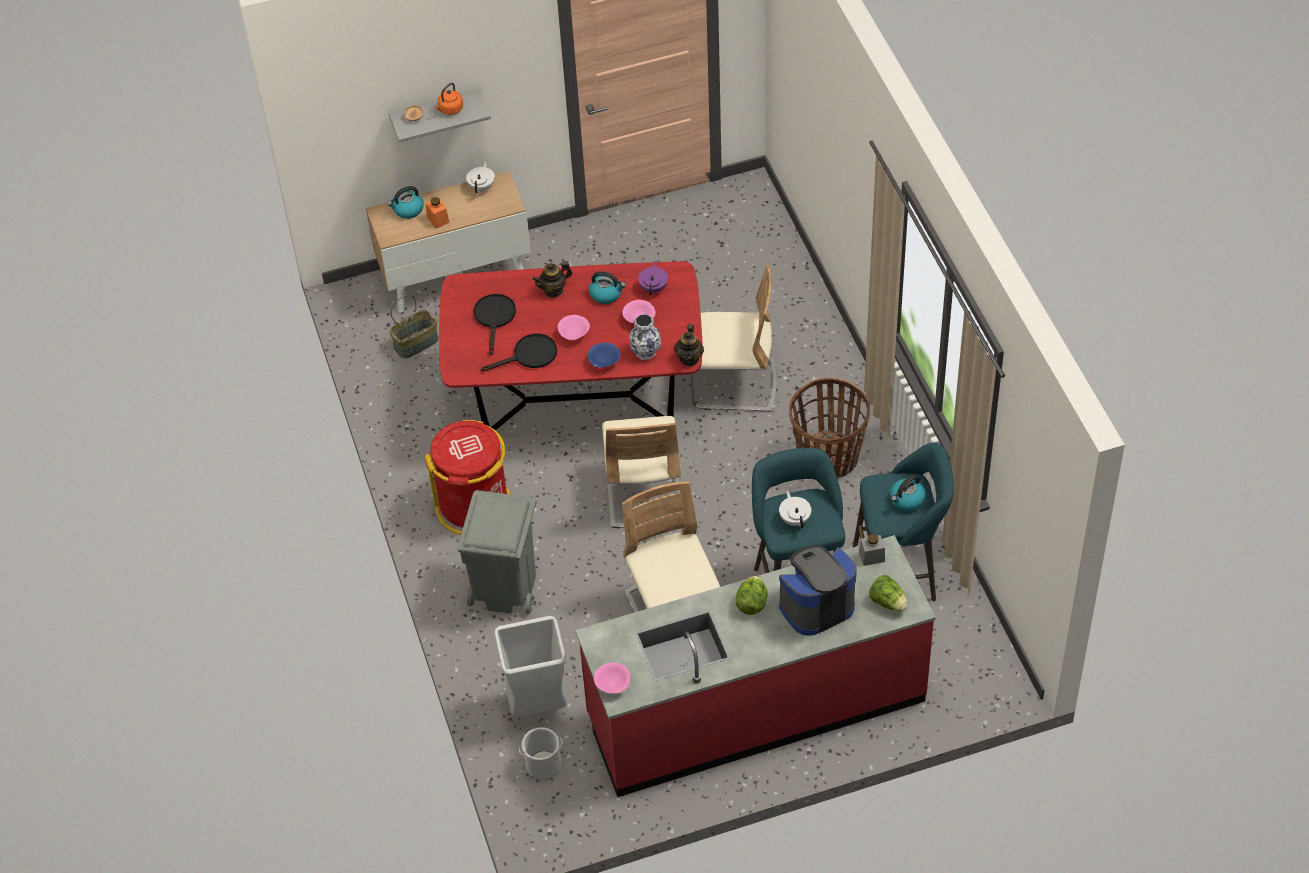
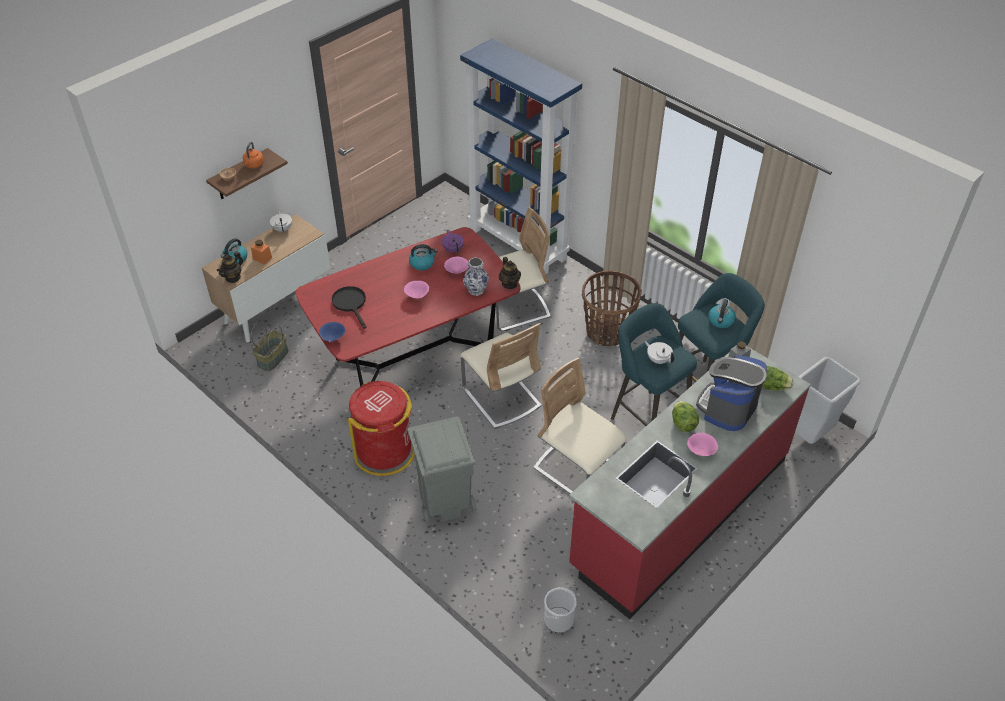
camera: 30 degrees left, 5 degrees down
(435, 114) = (240, 175): grey shelf -> brown shelf
(529, 356) = (393, 320): black frying pan -> none
(537, 707) = (525, 577): grey trash can -> grey trash can (810, 435)
(553, 290) = (382, 273): teapot -> teapot (233, 277)
(604, 363) = (451, 306): blue bowl -> blue bowl (333, 338)
(613, 686) = (628, 524): pink bowl -> pink bowl (701, 451)
(799, 295) = (519, 244): none -> blue bookcase

